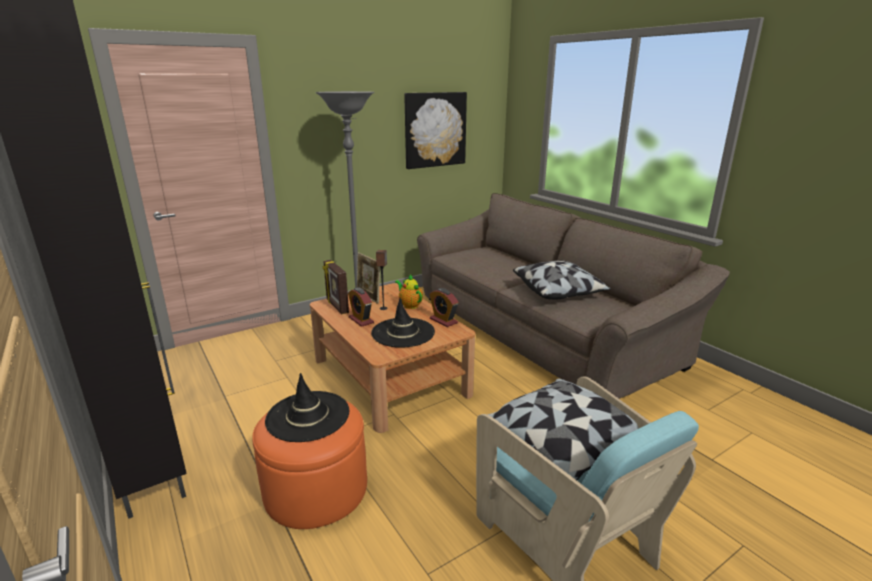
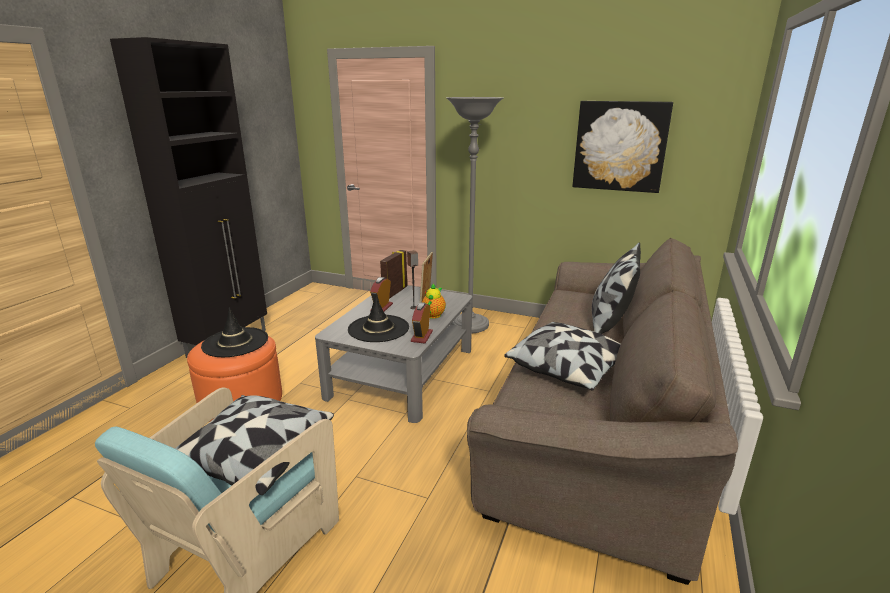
camera: 55 degrees right, 0 degrees up
(390, 376) = (402, 372): brown coffee table -> grey coffee table
(511, 261) = (610, 322): none -> pillow

